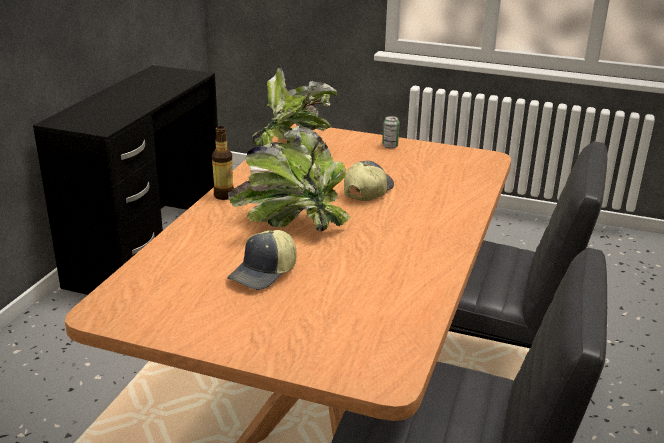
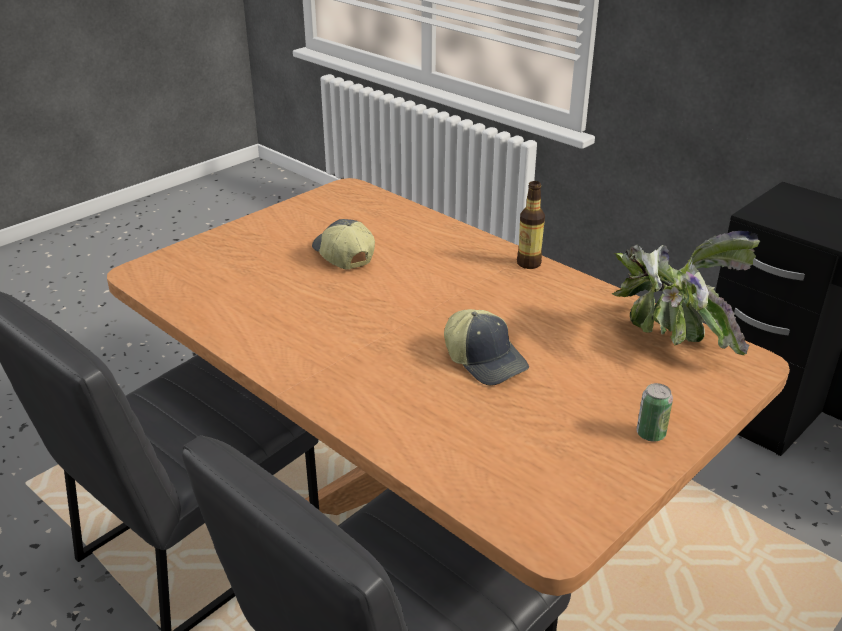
camera: 115 degrees right, 5 degrees up
(291, 223) = (432, 288): potted plant -> none

